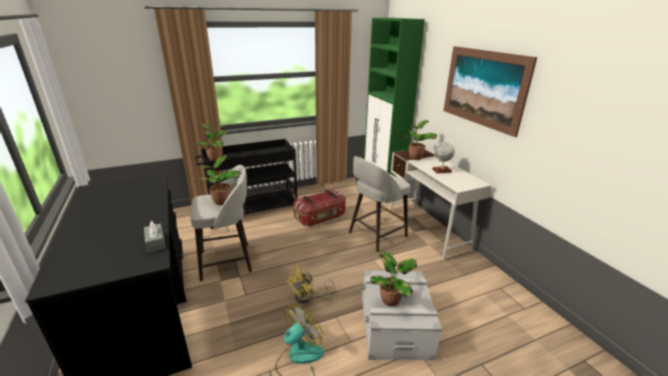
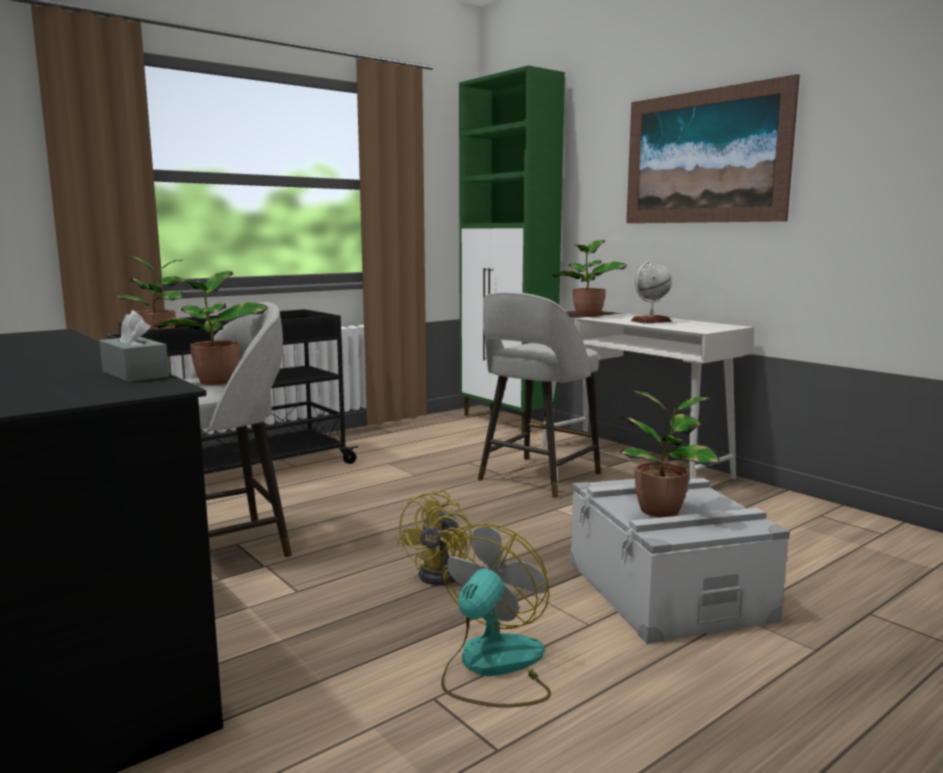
camera: 15 degrees left, 15 degrees down
(320, 217) = (403, 467): storage box -> none

